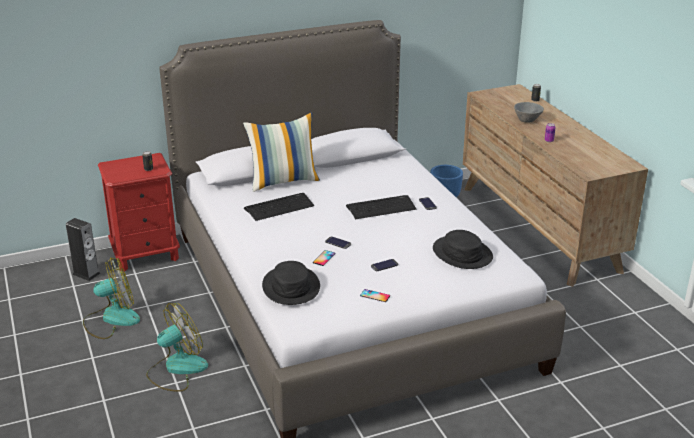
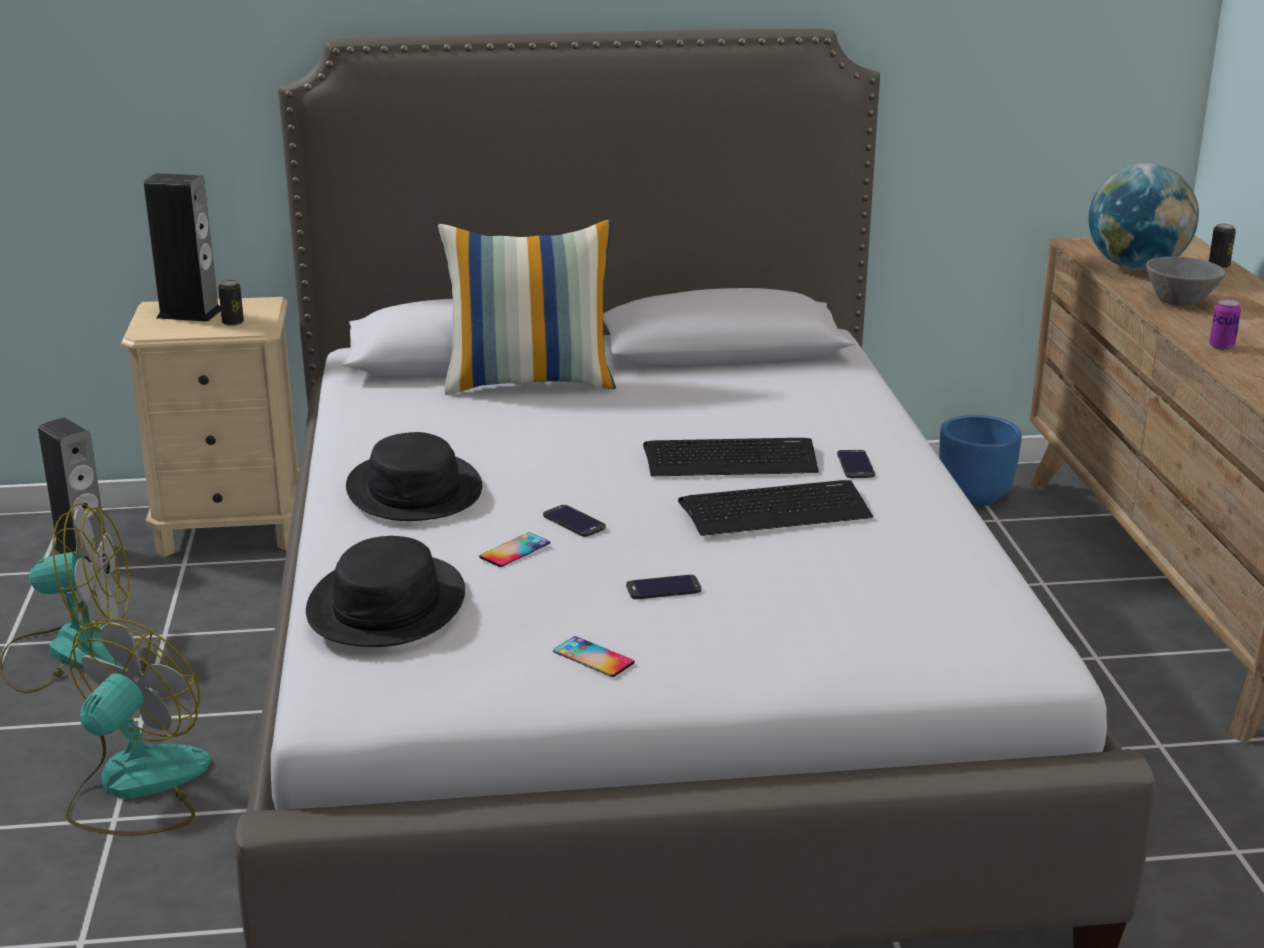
camera: 15 degrees right, 5 degrees down
(126, 166) = (189, 313): none -> speaker
(146, 255) = (231, 530): red nightstand -> beige nightstand
(177, 369) = (137, 787): fan -> fan turned 45 degrees counterclockwise
(279, 207) = (483, 432): keyboard -> keyboard (775, 510)
(462, 253) = (891, 587): black hat -> black hat (415, 490)
(505, 104) = (1136, 267): none -> globe

